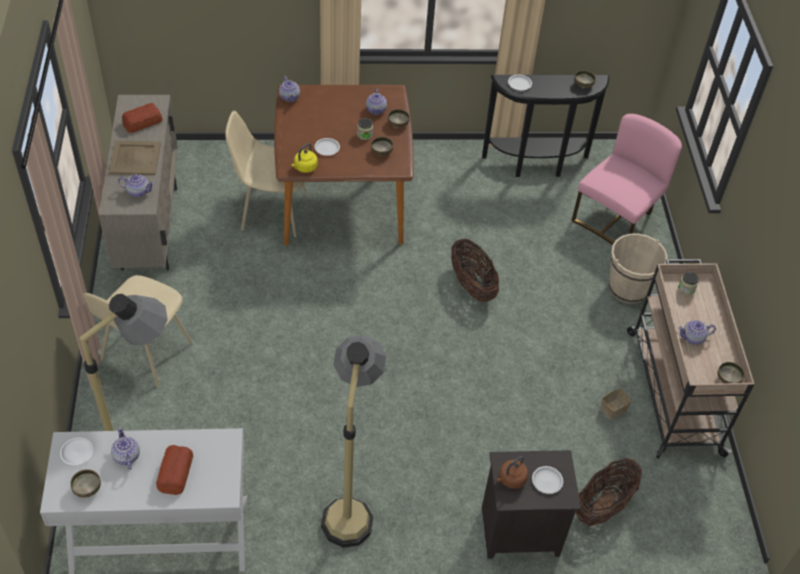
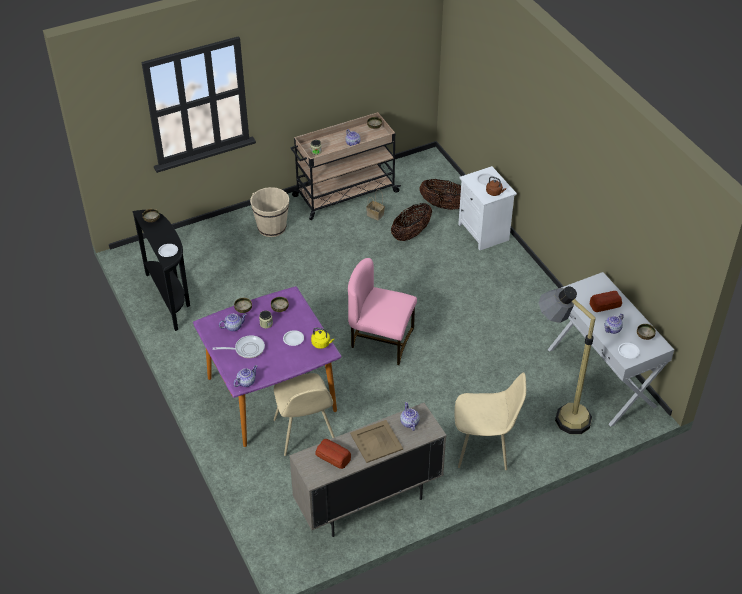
camera: 110 degrees left, 5 degrees down
(336, 110) = (247, 349): none -> frying pan
(342, 201) = (270, 394): brown dining table -> purple dining table
(350, 502) = (517, 303): floor lamp -> none
(472, 285) = (314, 299): basket -> basket (411, 234)
(519, 533) = (484, 232): black nightstand -> white nightstand
(616, 220) = (209, 245): pink chair -> pink chair (381, 340)

